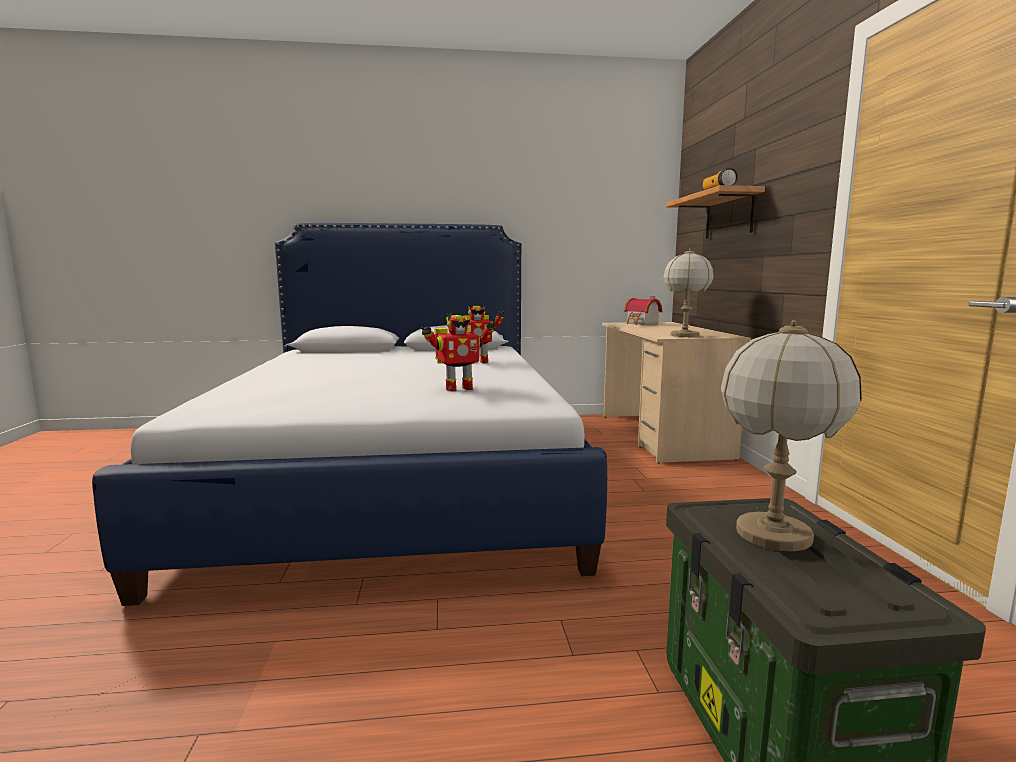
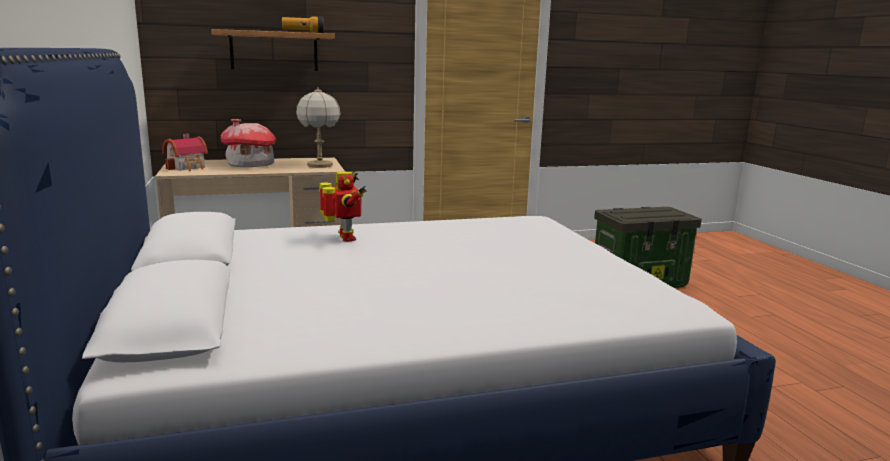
camera: 100 degrees left, 5 degrees up
(458, 388) = (499, 237): toy robot -> none
(666, 328) = (250, 165): none -> toy house
(773, 534) = (640, 213): table lamp -> none

